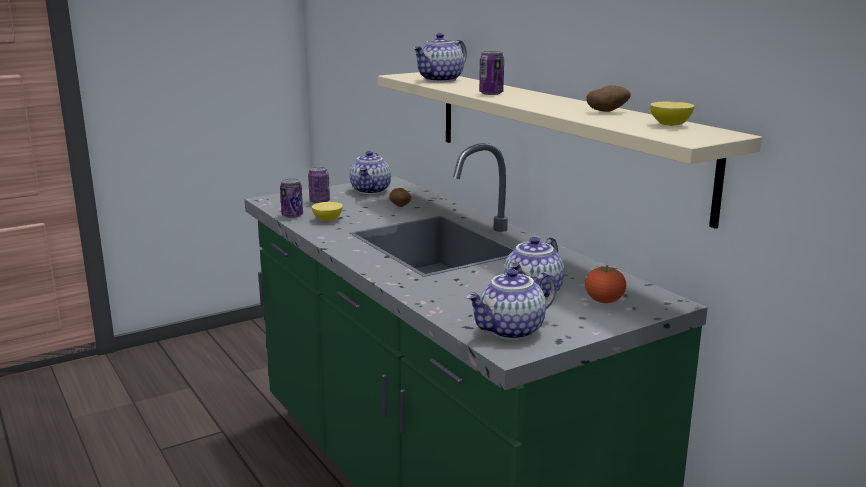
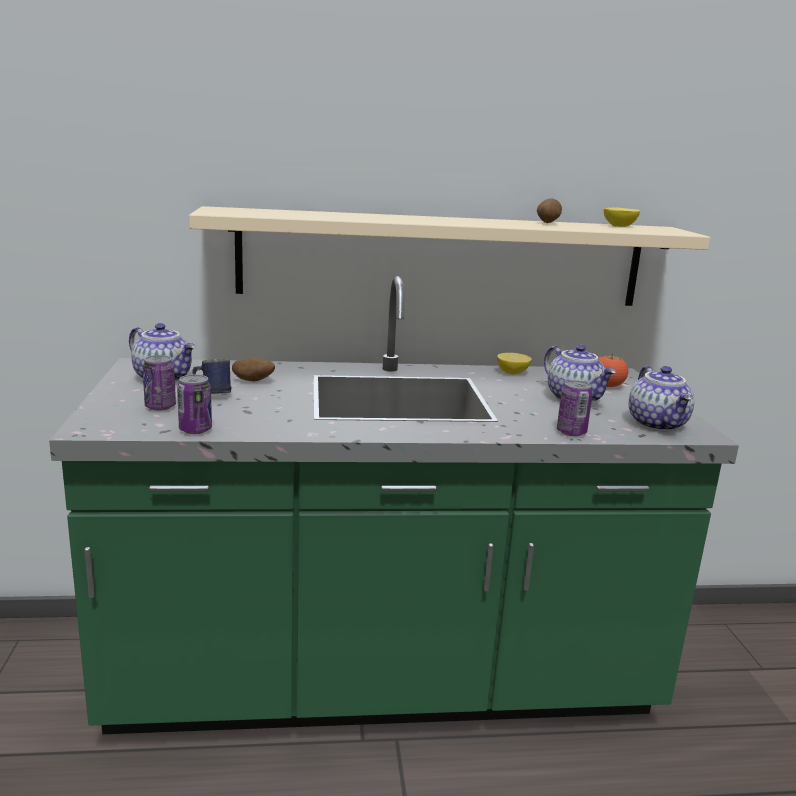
camera: 65 degrees left, 0 degrees up
(327, 220) = (247, 418): lemon -> lemon (512, 372)
(356, 205) = (212, 395): none -> blue mug
(441, 80) = (285, 213): teapot -> none
(491, 93) = (406, 219): can -> can (571, 432)

